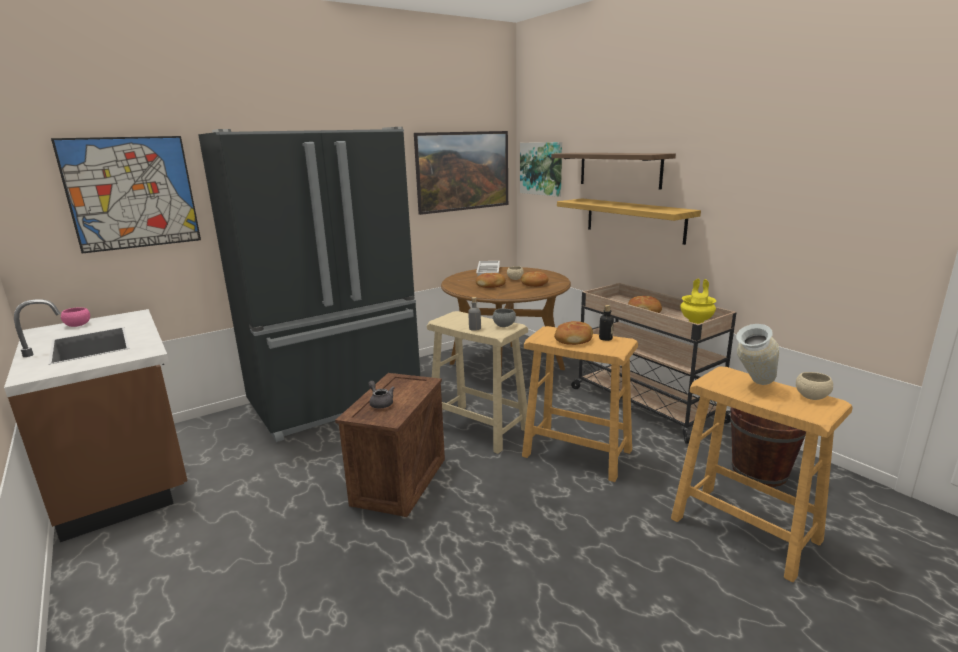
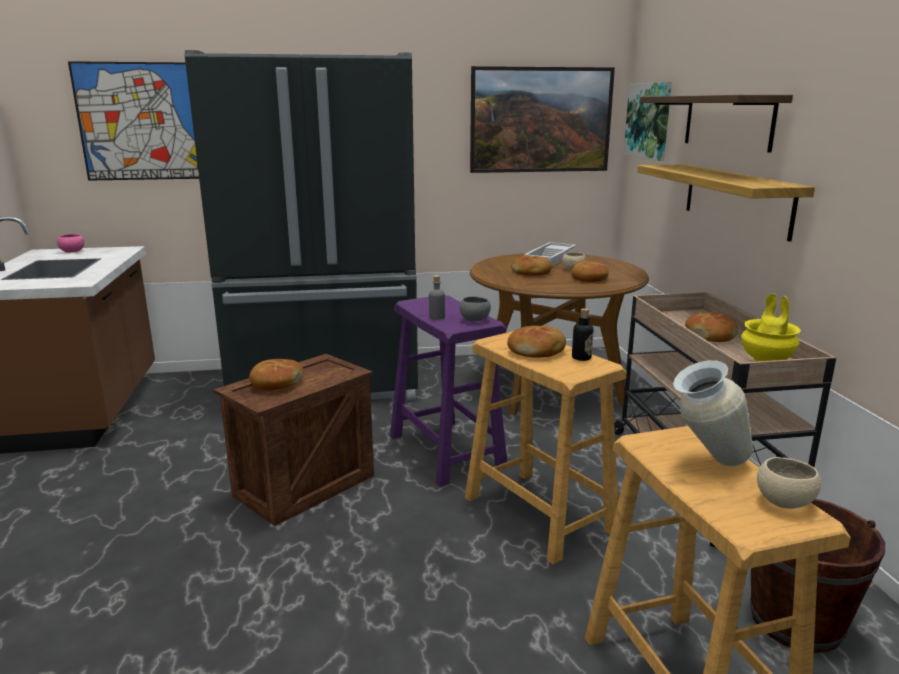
camera: 25 degrees right, 0 degrees up
(380, 403) = (276, 382): grey teapot -> bread
(478, 428) = (446, 450): beige stool -> purple stool

